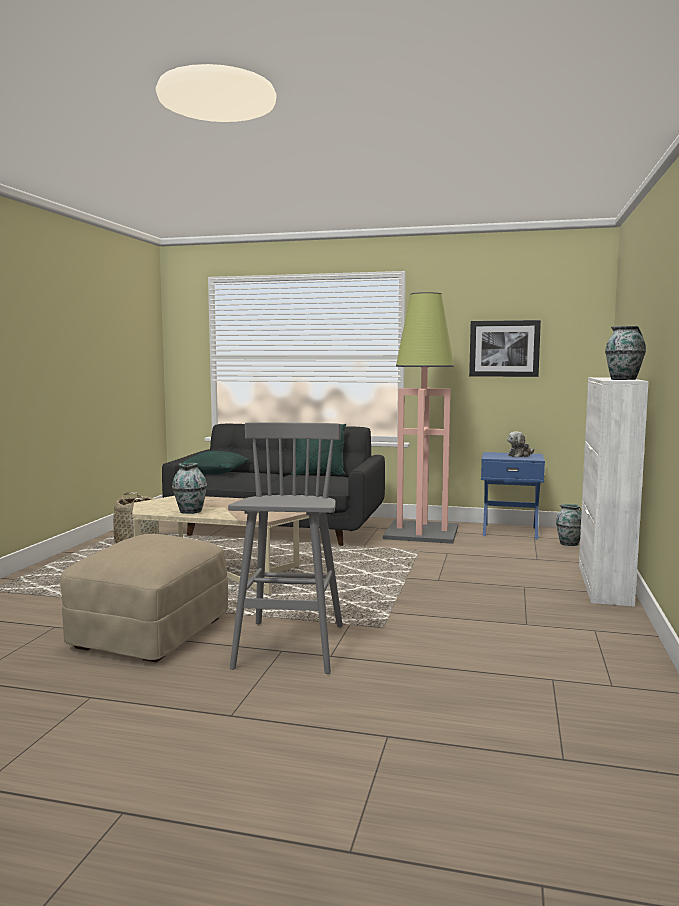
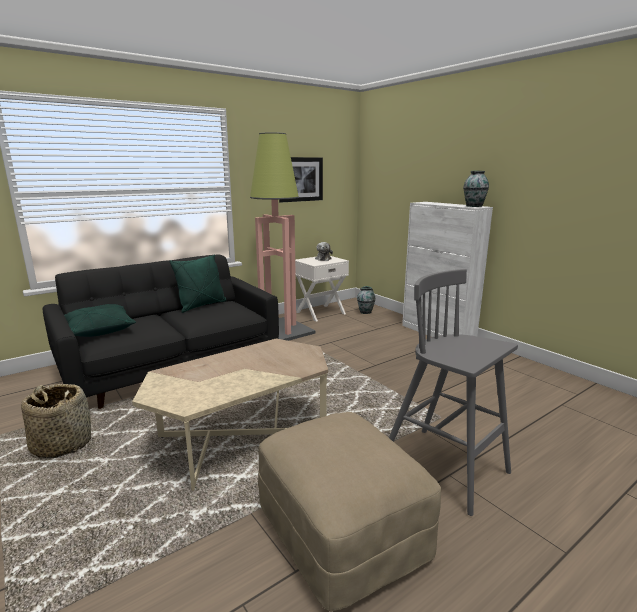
camera: 50 degrees left, 10 degrees up
(190, 511) = (232, 386): vase -> none
(510, 531) = (320, 313): blue nightstand -> white nightstand

